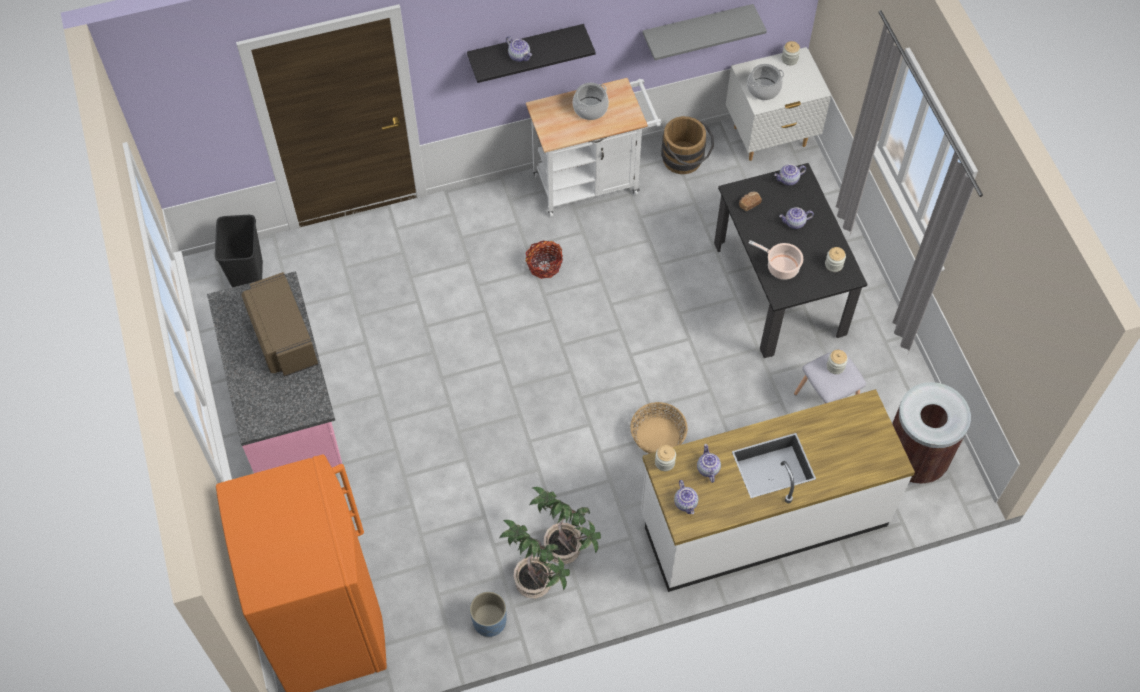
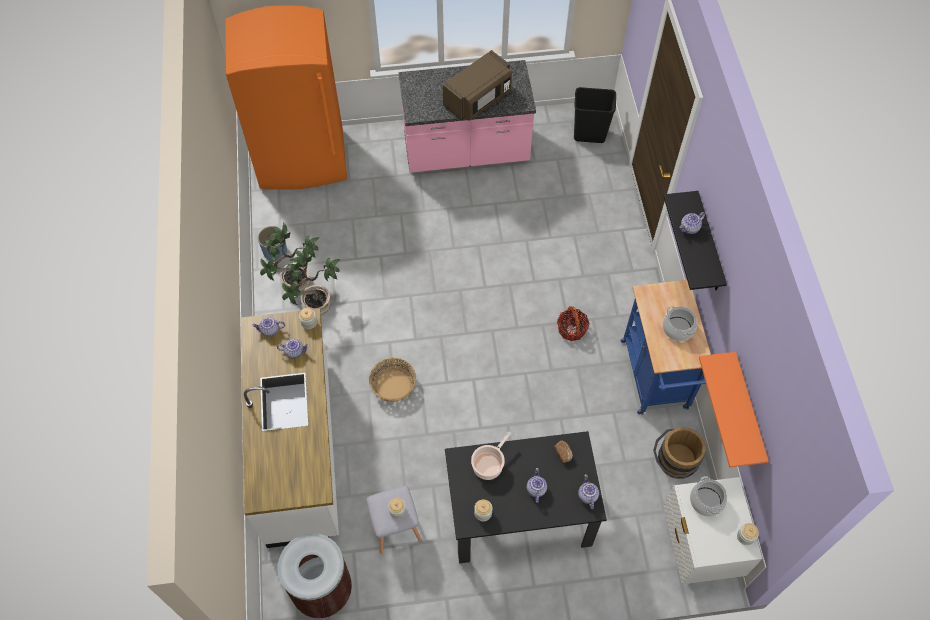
camera: 100 degrees right, 0 degrees up
(283, 338) = (478, 99): brown microwave -> brown microwave turned 150 degrees clockwise
(592, 182) = (656, 380): white cart -> blue cart
(697, 28) = (747, 411): grey shelf -> orange shelf

